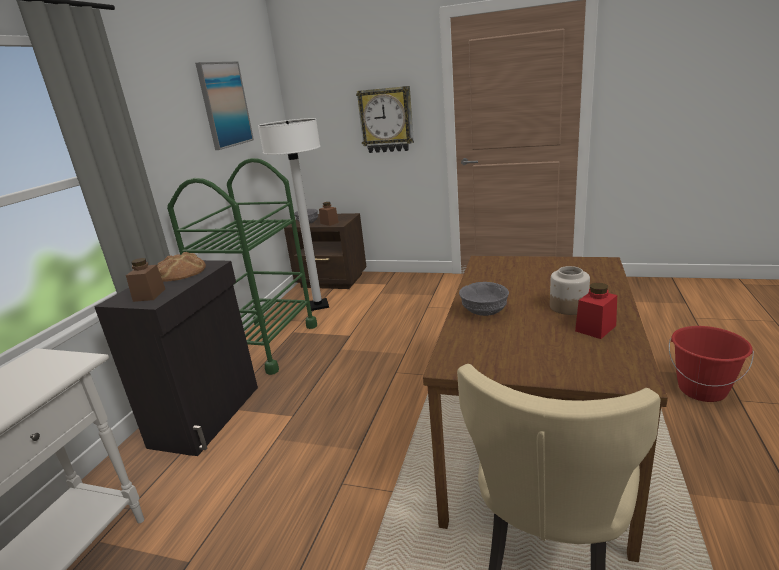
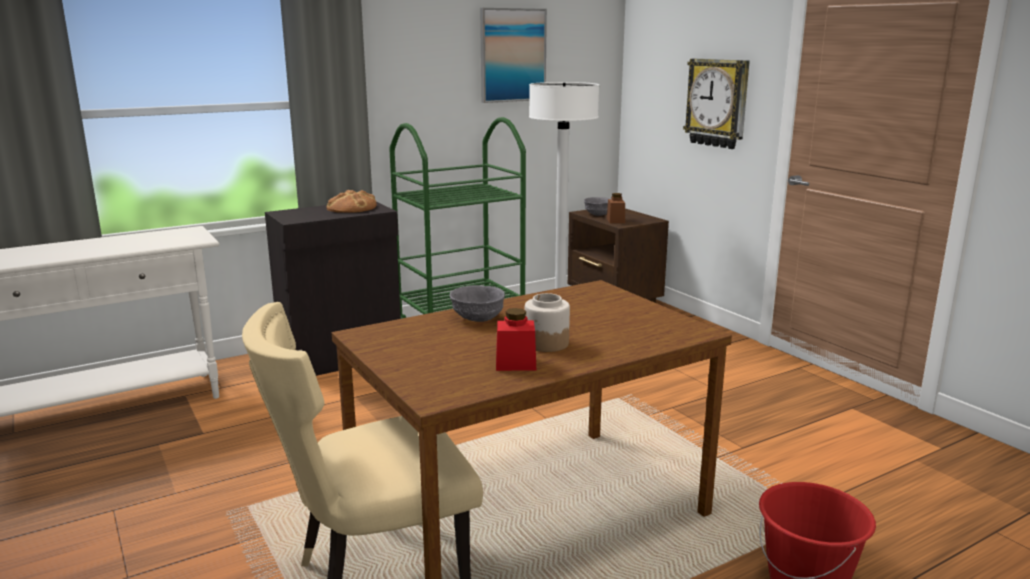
camera: 40 degrees right, 5 degrees down
(149, 295) = (301, 215): brown jar -> none

